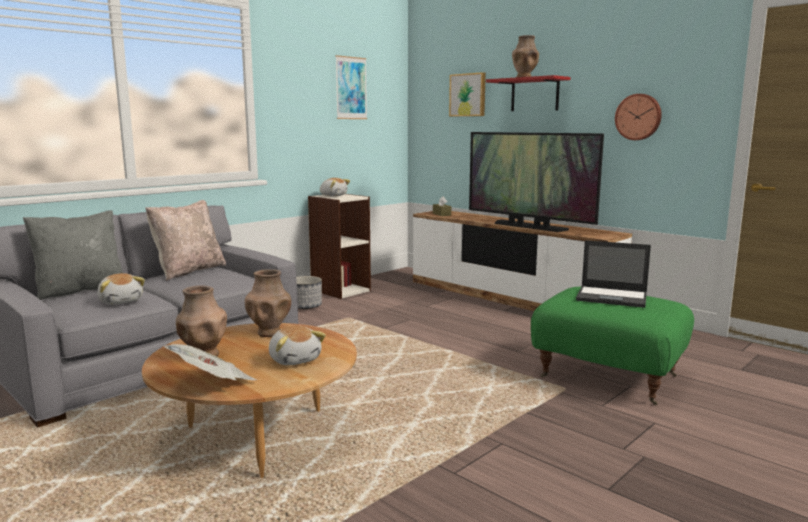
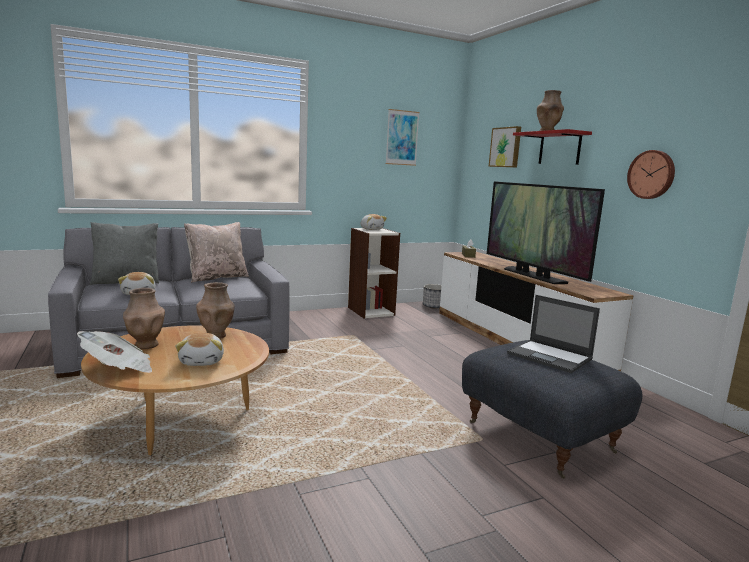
camera: 20 degrees right, 0 degrees up
(306, 306) = (330, 320): planter -> planter (434, 306)
(609, 376) = (541, 436): green ottoman -> grey ottoman

